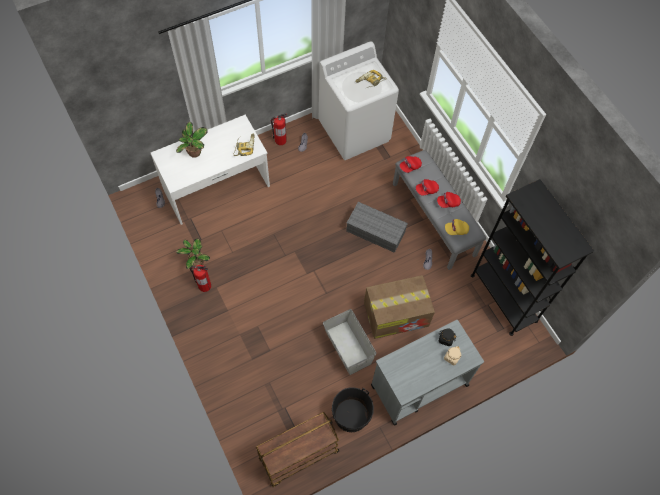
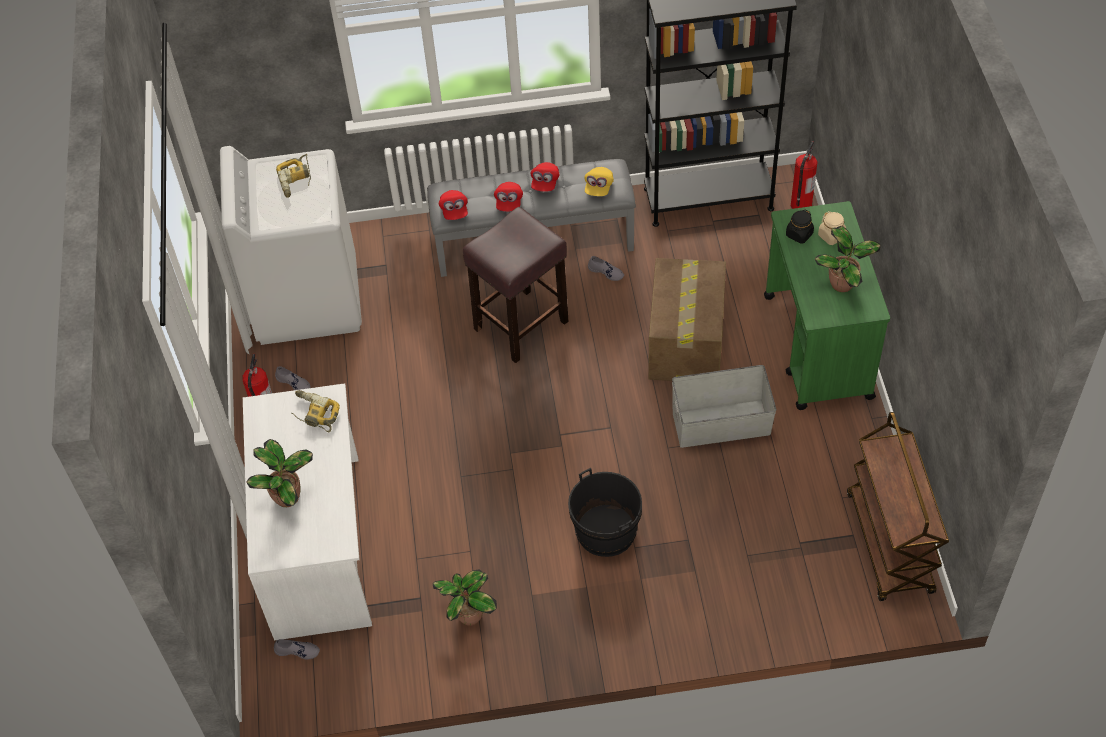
camera: 65 degrees left, 10 degrees down
(204, 286) = (521, 614): fire extinguisher -> fire extinguisher (801, 205)
(351, 415) = (841, 451): black bucket -> black bucket (606, 531)
(376, 231) = (522, 324): grey storage box -> brown stool
(417, 373) = (843, 284): none -> potted plant
(418, 385) = (817, 347): grey cart -> green cart

